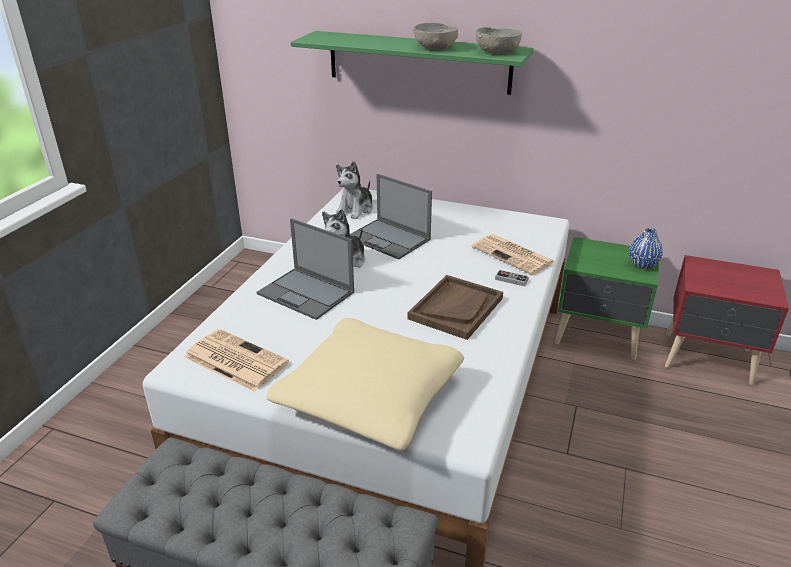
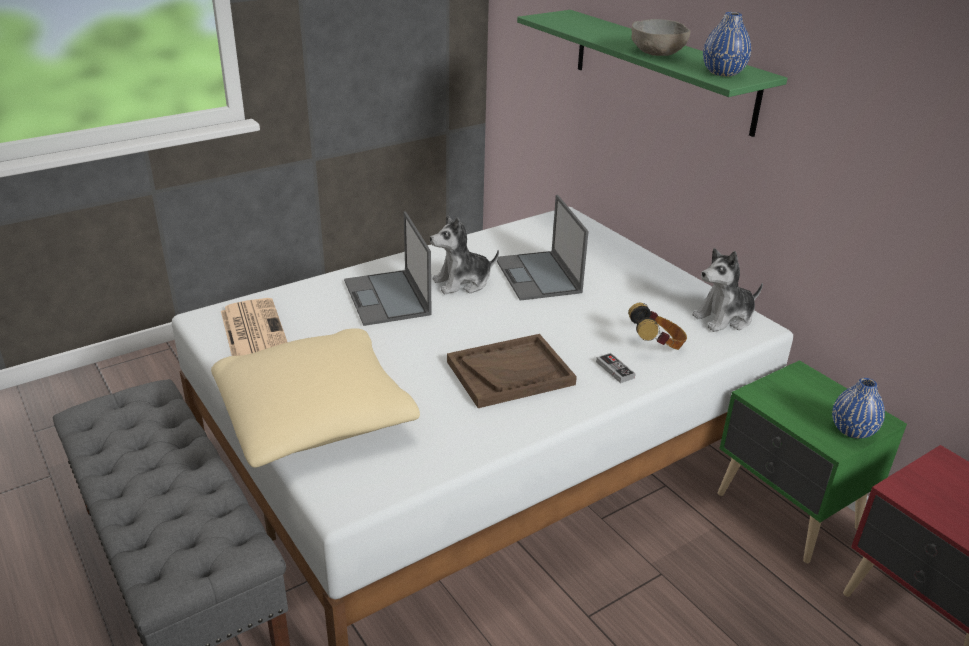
camera: 35 degrees right, 0 degrees up
(356, 209) = (545, 234): plush toy -> plush toy (724, 318)
(497, 52) = (723, 73): grey bowl -> blue vase
(513, 255) = (656, 345): newspaper -> headphones

